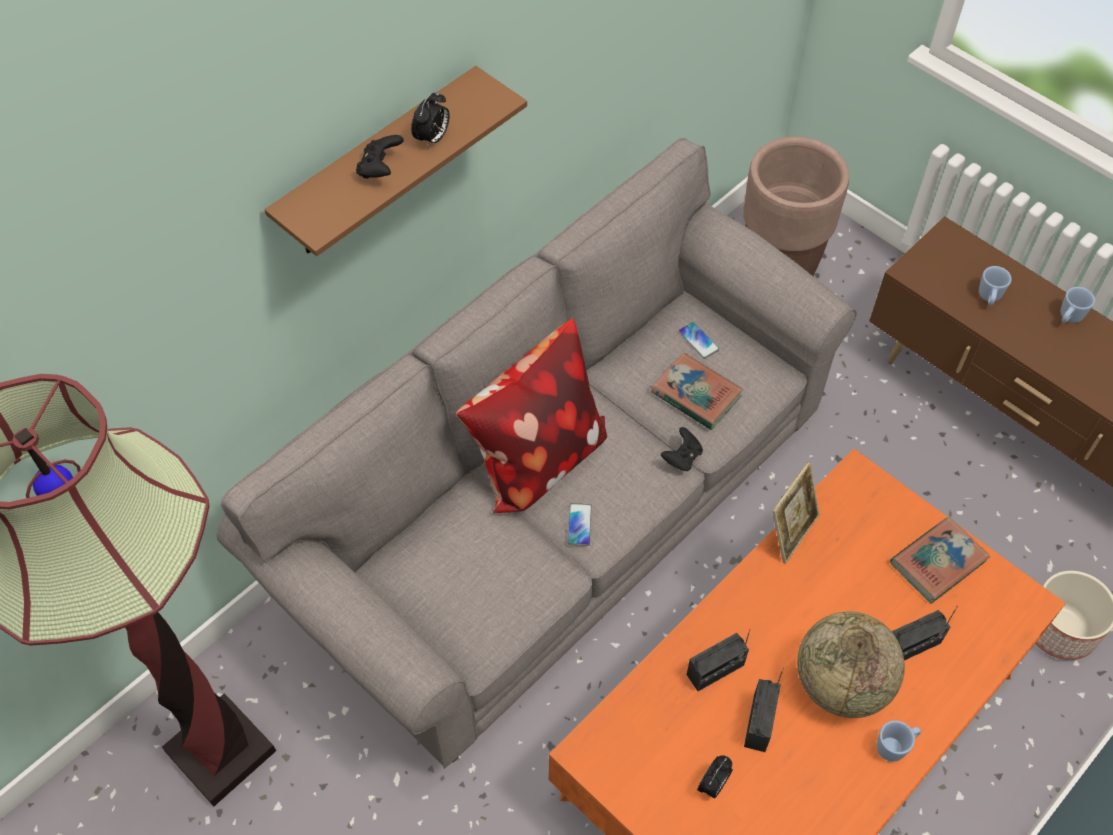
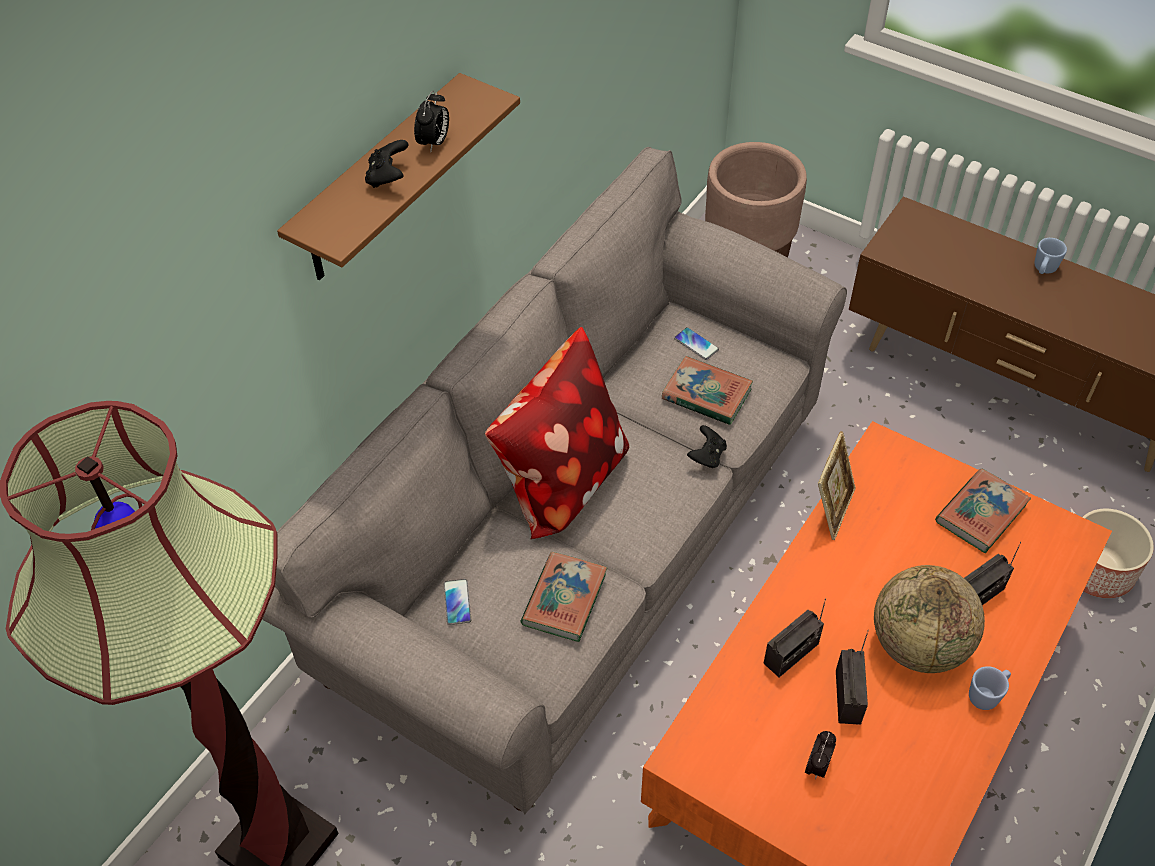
camera: 10 degrees left, 5 degrees down
(511, 578) = (564, 599): none -> book
(579, 525) = (620, 537): phone -> phone (457, 602)
(989, 298) = (964, 263): blue mug -> none

